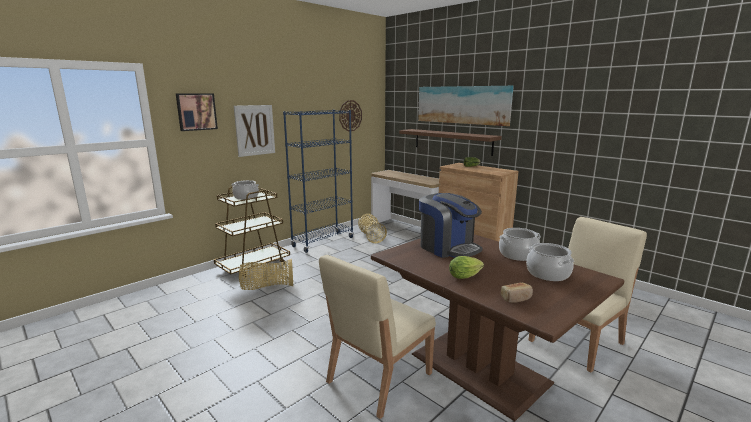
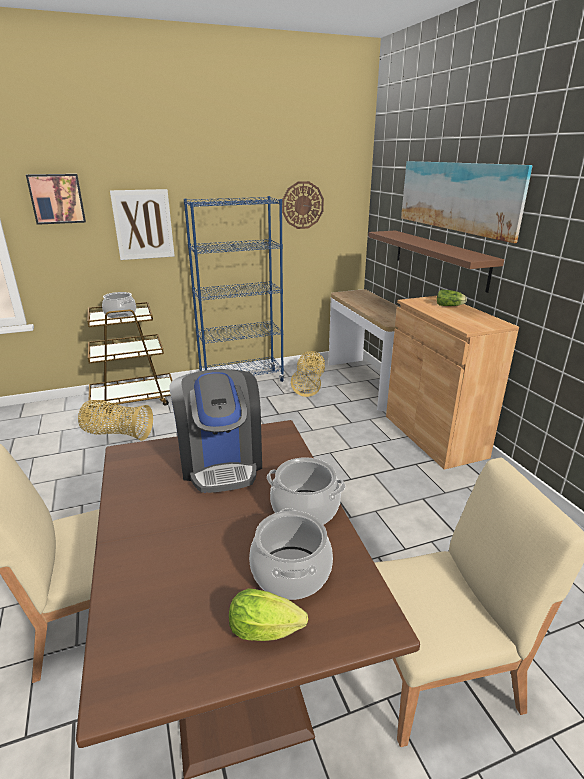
camera: 25 degrees right, 10 degrees up
(466, 276) = (156, 533): lettuce -> lettuce (269, 631)
(516, 298) = (154, 613): bread -> none

